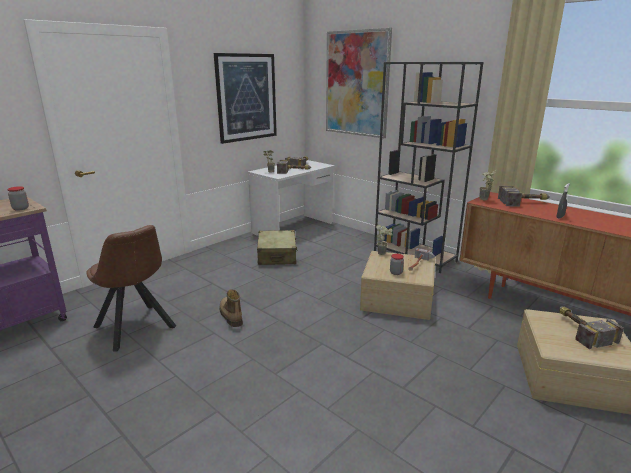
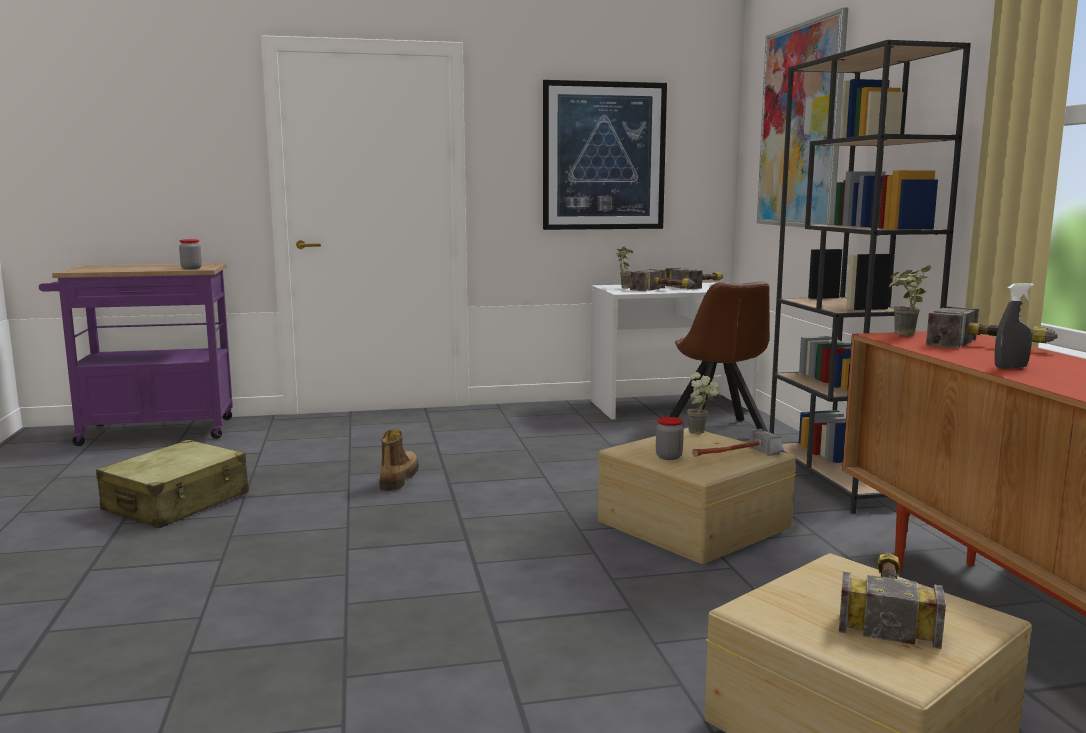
camera: 35 degrees right, 10 degrees down
(136, 328) = (273, 462): brown chair -> brown chair (717, 431)
(277, 255) = (583, 432): beige suitcase -> beige suitcase (177, 503)

